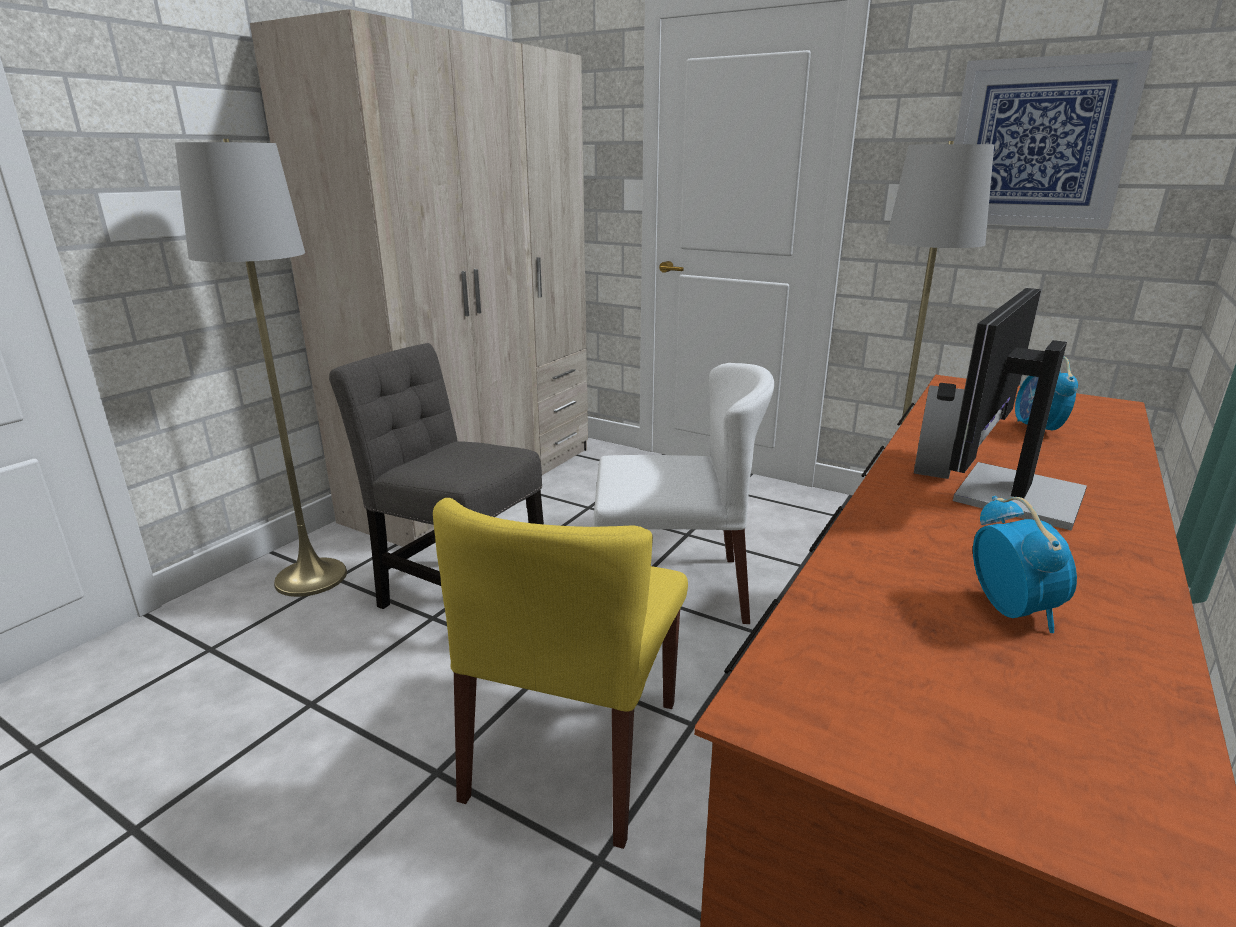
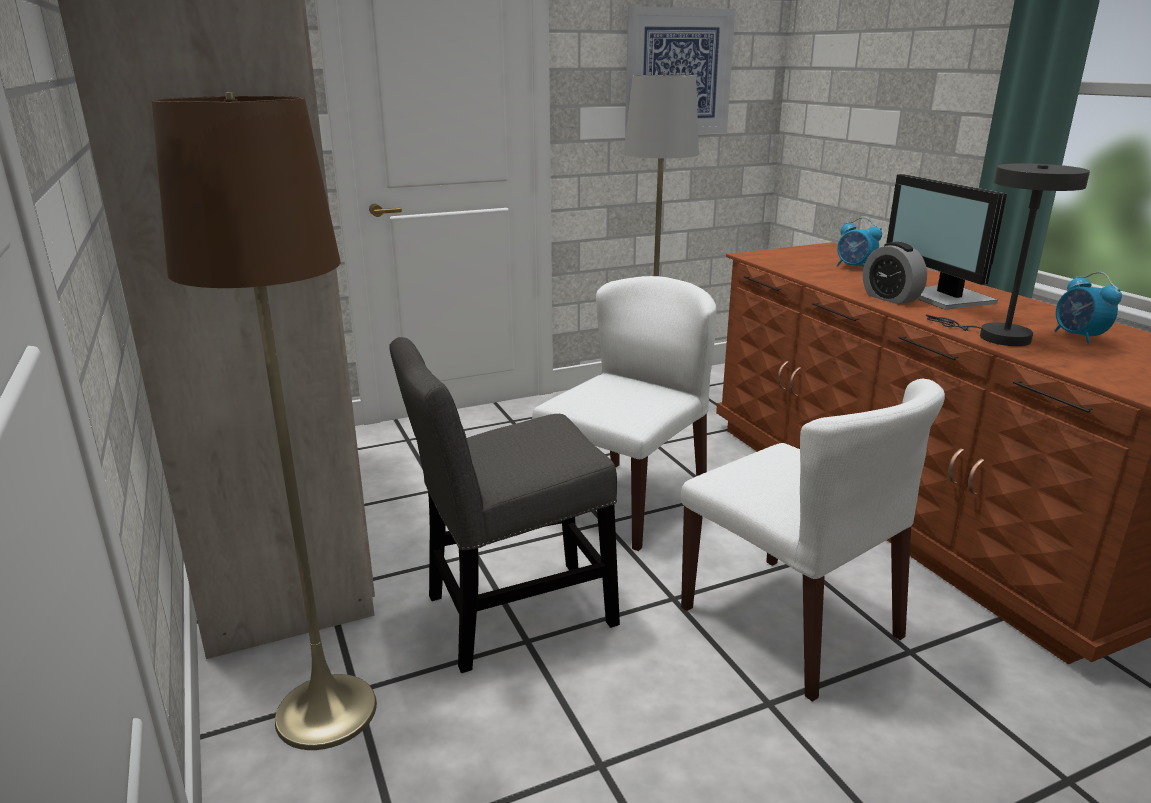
camera: 55 degrees left, 0 degrees up
(311, 577) = (326, 711): grey floor lamp -> brown floor lamp
(575, 750) = (791, 622): yellow chair -> white chair
(880, 545) = (995, 336): none -> grey table lamp
(1011, 610) = (1078, 337): alarm clock -> alarm clock turned 135 degrees counterclockwise

